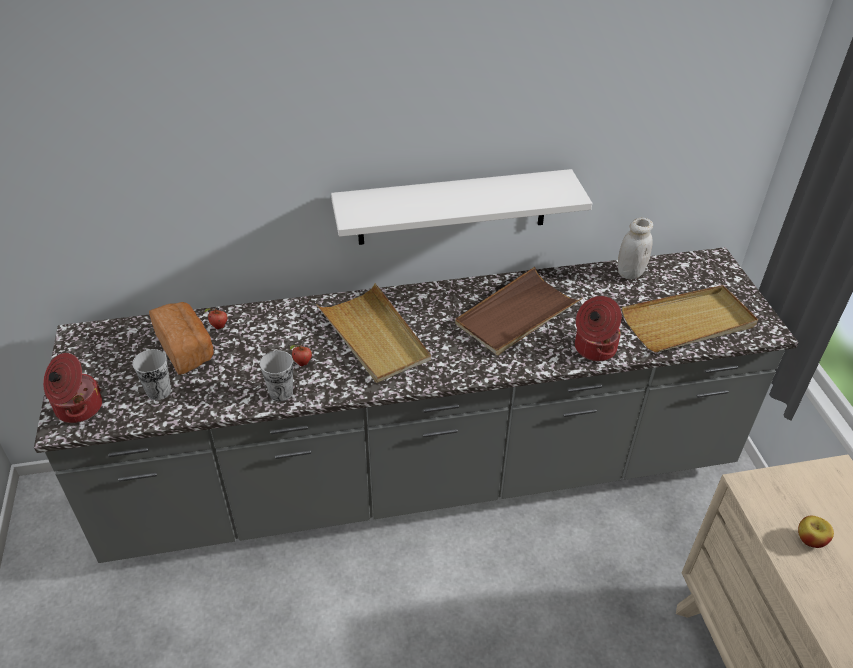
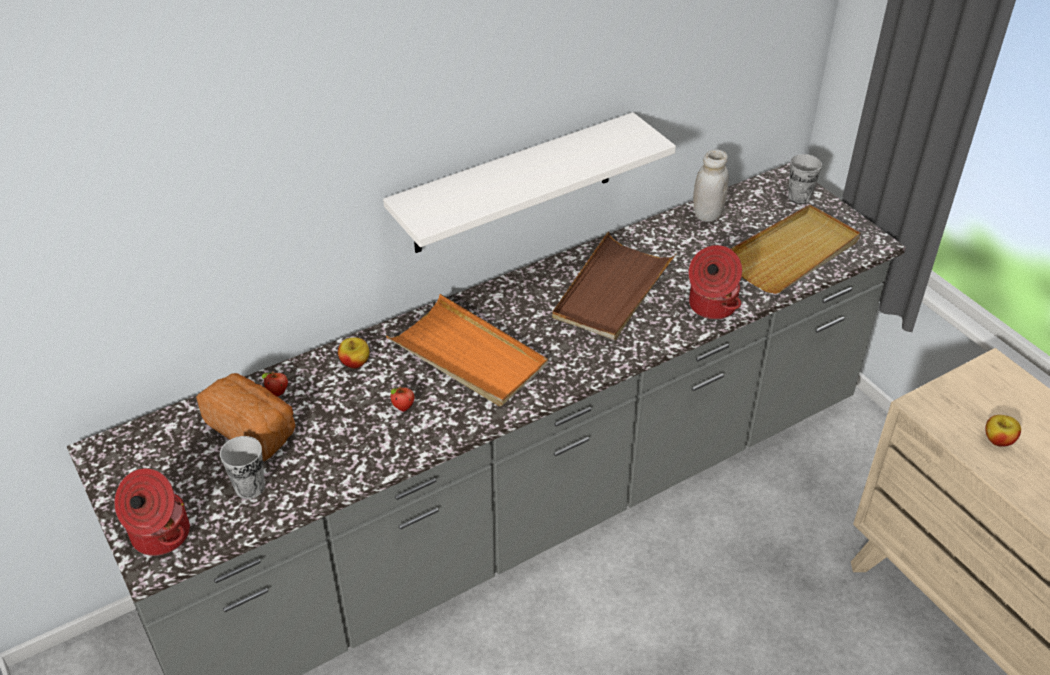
camera: 20 degrees left, 0 degrees up
(281, 392) = (397, 447): cup -> cup (799, 197)
(287, 319) = (355, 362): none -> apple
(374, 336) = (468, 355): beige tray -> orange tray

